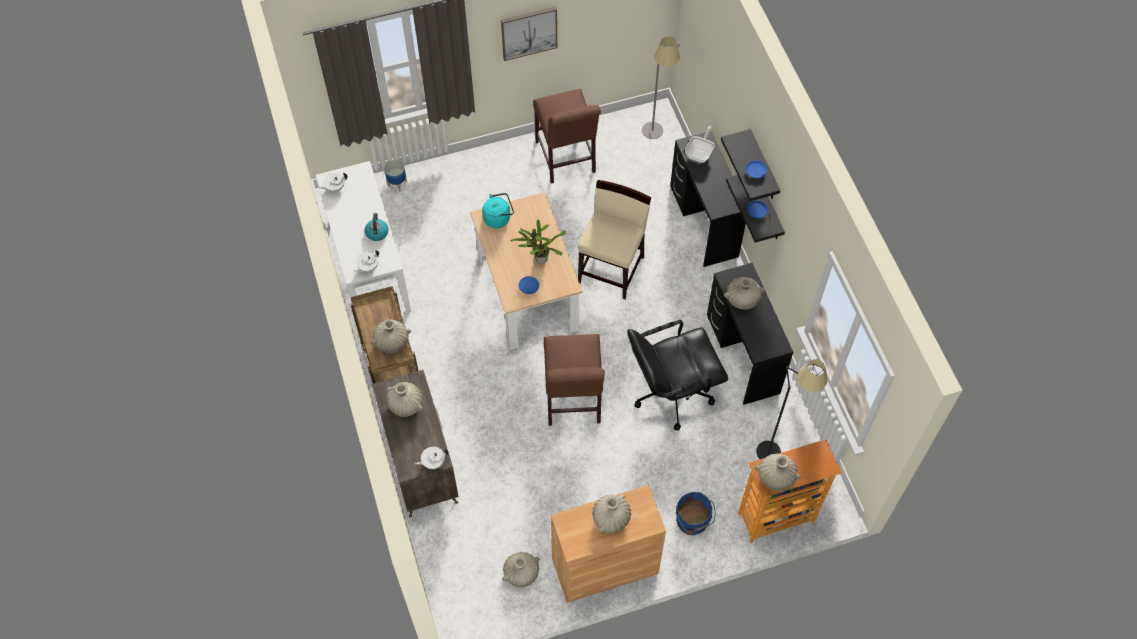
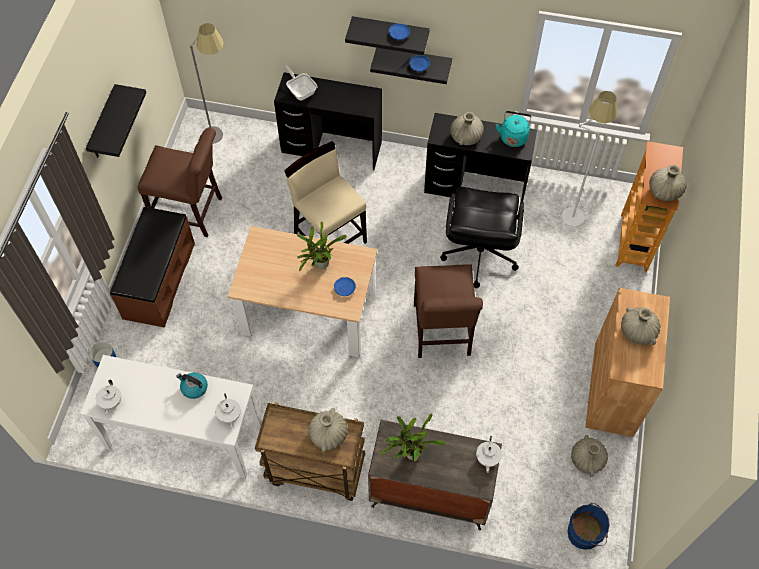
camera: 60 degrees left, 0 degrees up
(405, 405) = (410, 454): beige vase -> potted plant
(489, 173) = (158, 280): none -> brown bench
(498, 218) = (252, 276): turquoise kettle -> turquoise kettle (513, 136)
(529, 32) = (103, 124): picture -> black shelf
(572, 401) = (441, 333): brown chair -> brown chair turned 60 degrees clockwise
(692, 521) = (606, 302): blue bucket -> blue bucket (585, 533)
(779, 448) = (573, 208): black floor lamp -> white floor lamp

